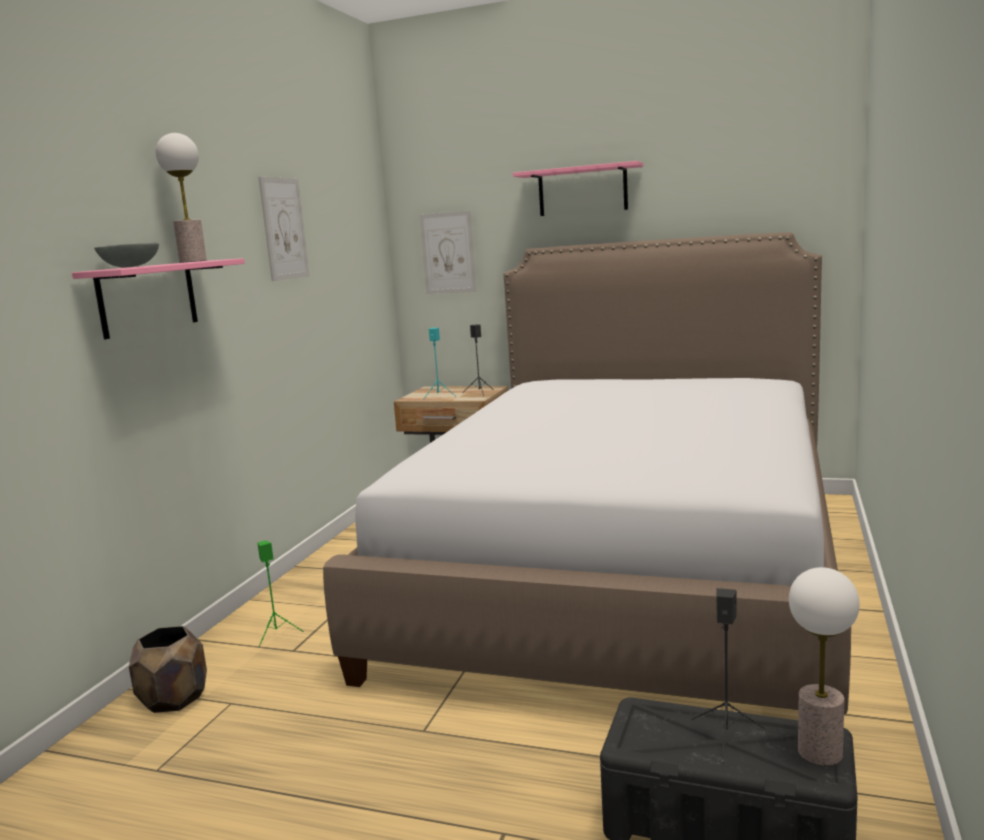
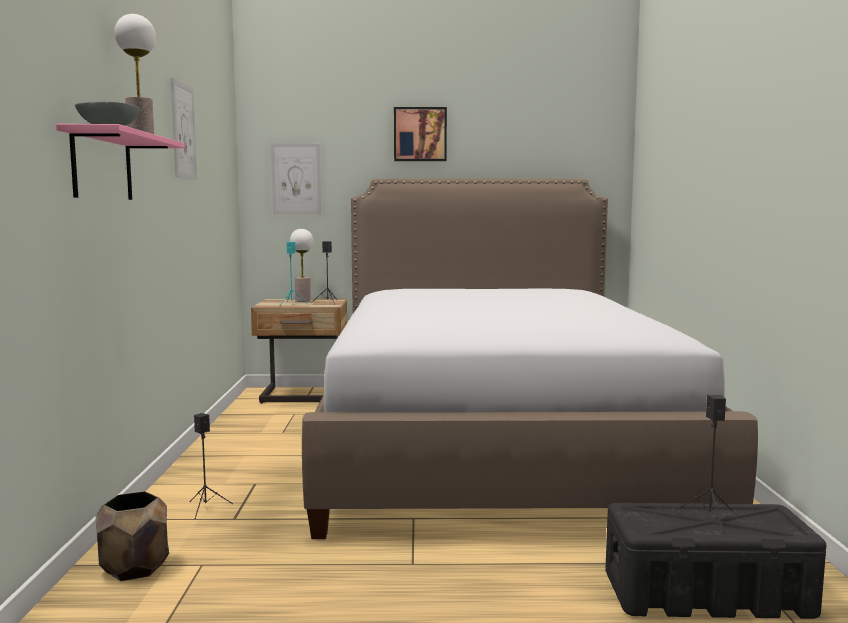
camera: 20 degrees left, 5 degrees down
(277, 634) = (206, 507): green speaker -> black speaker
(582, 190) = (420, 134): pink shelf -> picture
(819, 753) = (781, 520): table lamp -> table lamp (302, 301)

